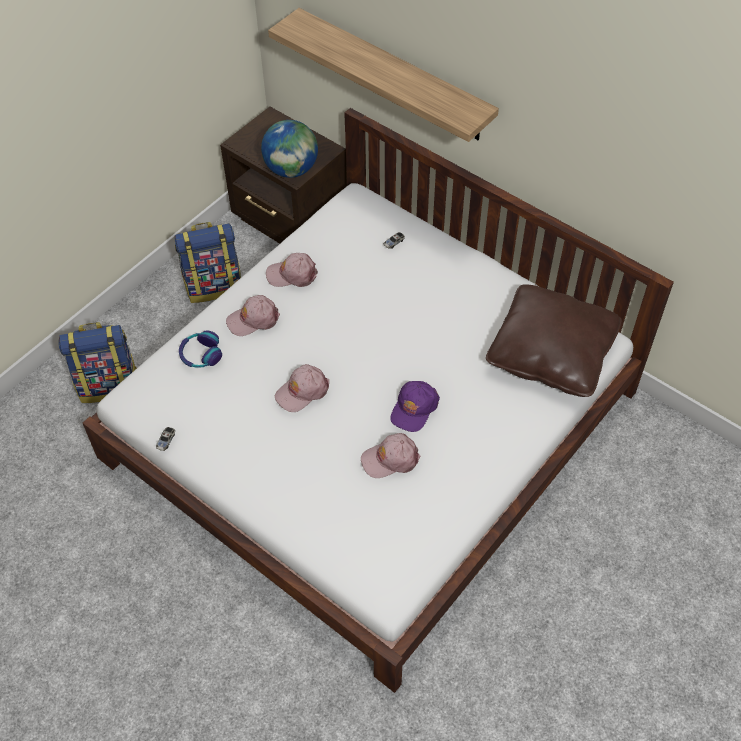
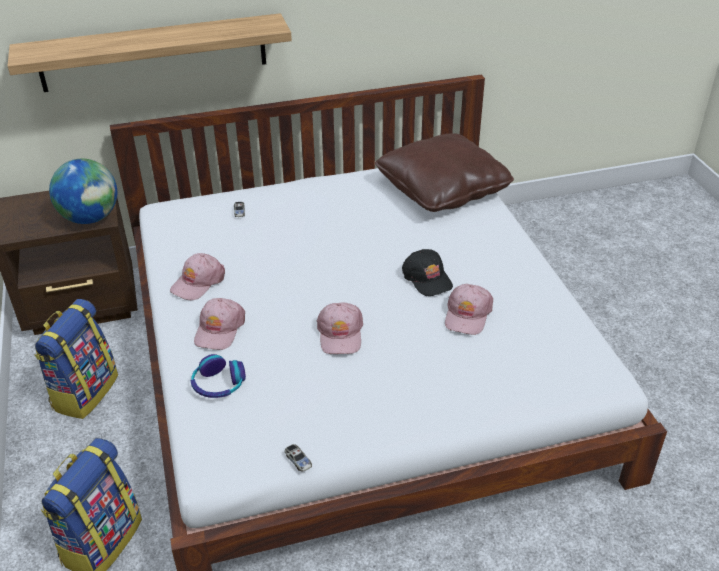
camera: 55 degrees left, 15 degrees down
(414, 408) = (427, 278): purple cap -> black cap

